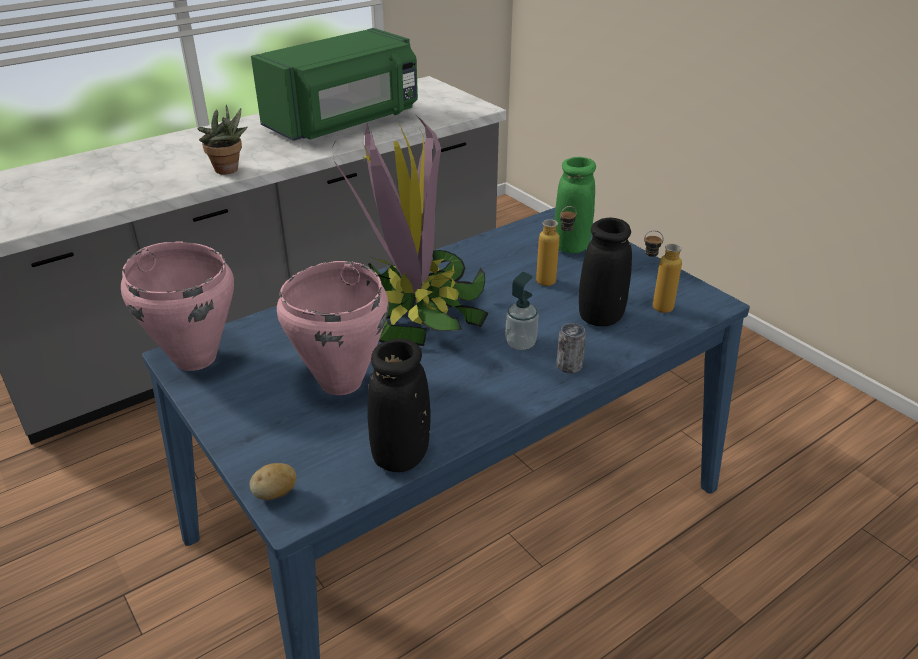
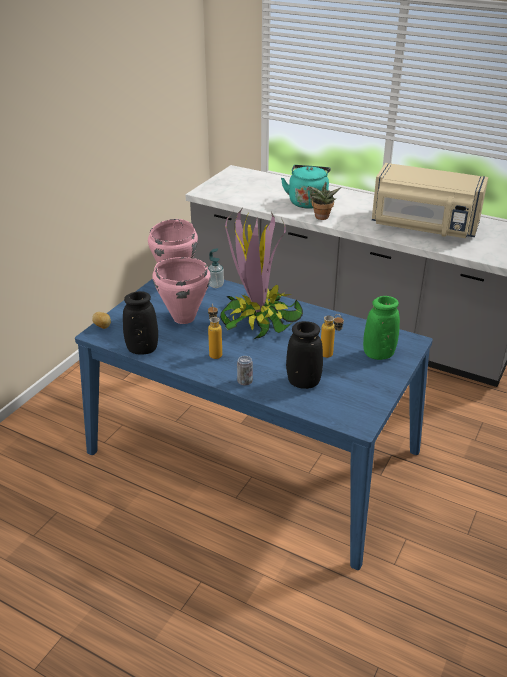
camera: 65 degrees right, 0 degrees up
(165, 166) = (307, 202): none -> turquoise kettle
(345, 123) = (423, 227): green microwave -> beige microwave
(520, 343) = (254, 360): soap dispenser -> soap dispenser (216, 285)
(653, 306) = (333, 400): bottle -> bottle (215, 352)

